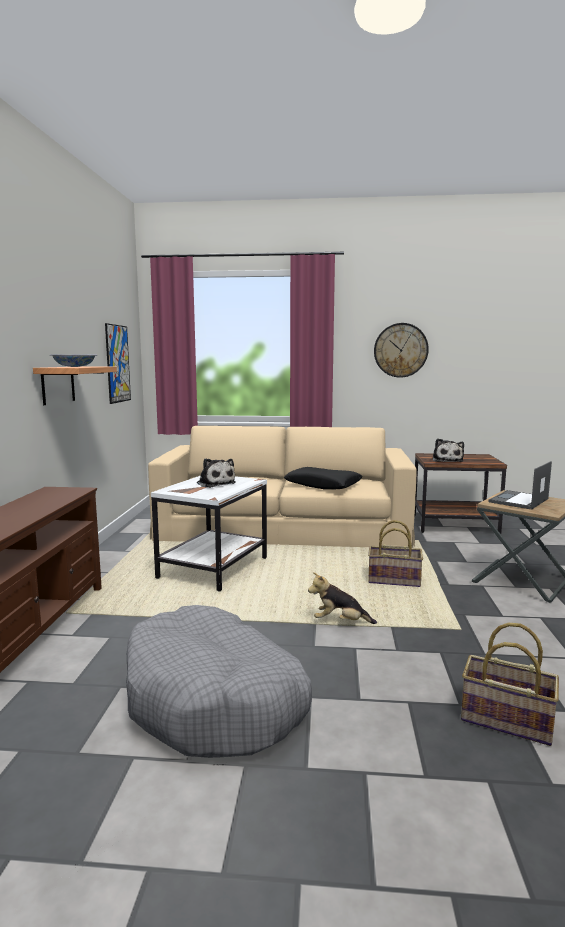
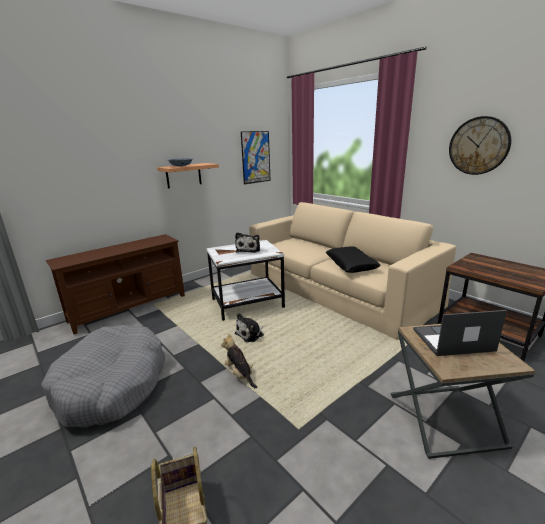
camera: 45 degrees right, 10 degrees up
(394, 580) = (332, 361): basket -> none
(447, 460) = (481, 268): plush toy -> plush toy (251, 334)

